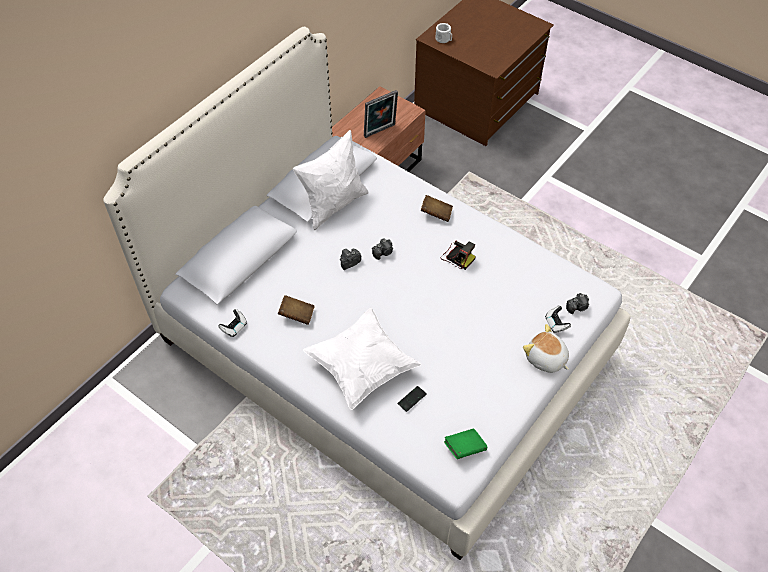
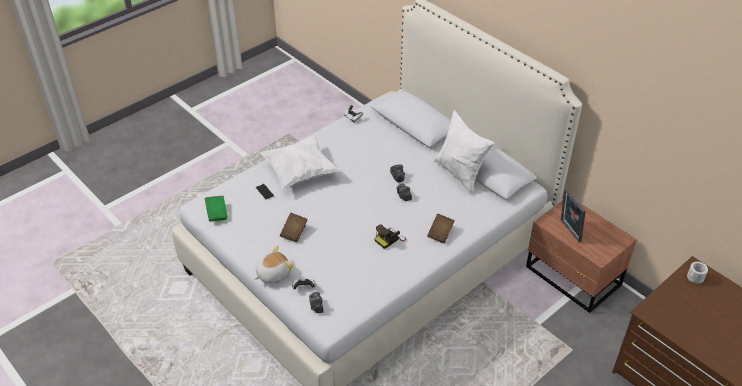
camera: 100 degrees right, 10 degrees down
(297, 315) = (355, 146): brown book -> brown book (294, 232)

